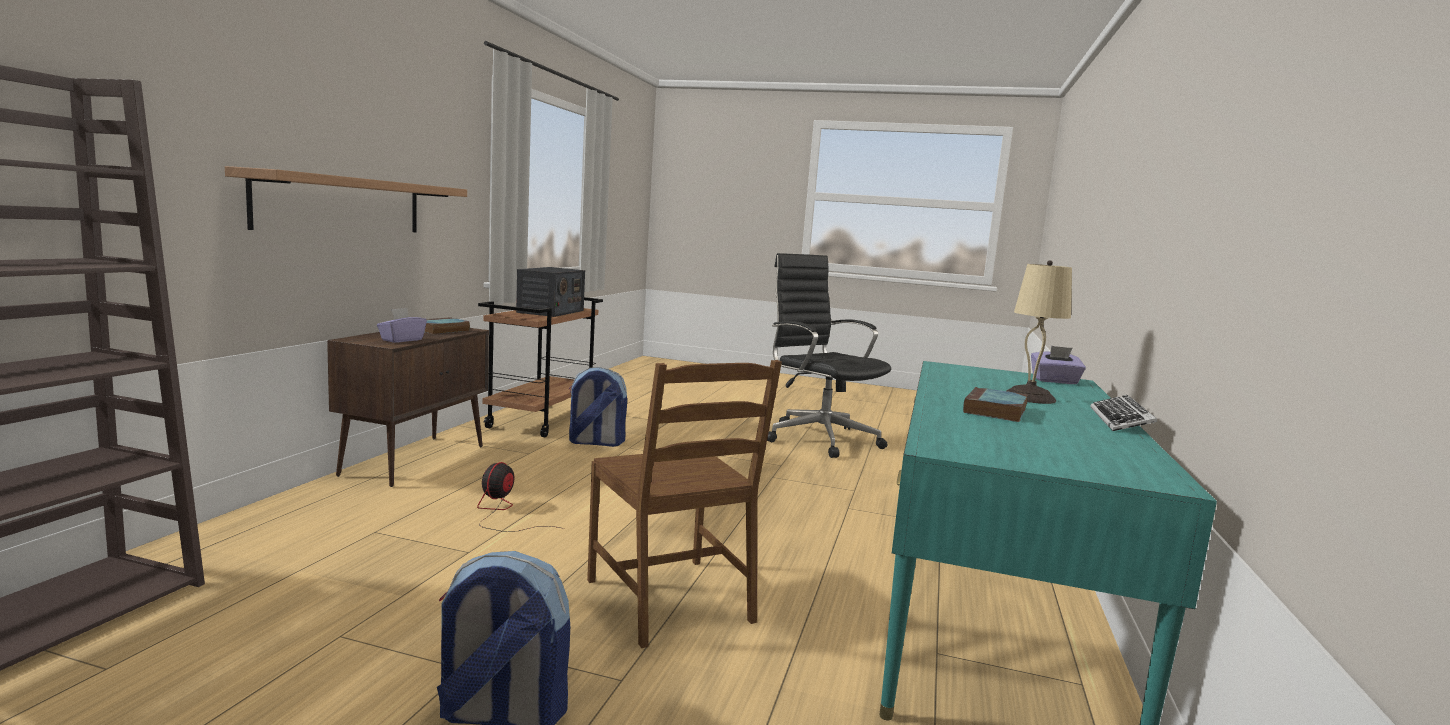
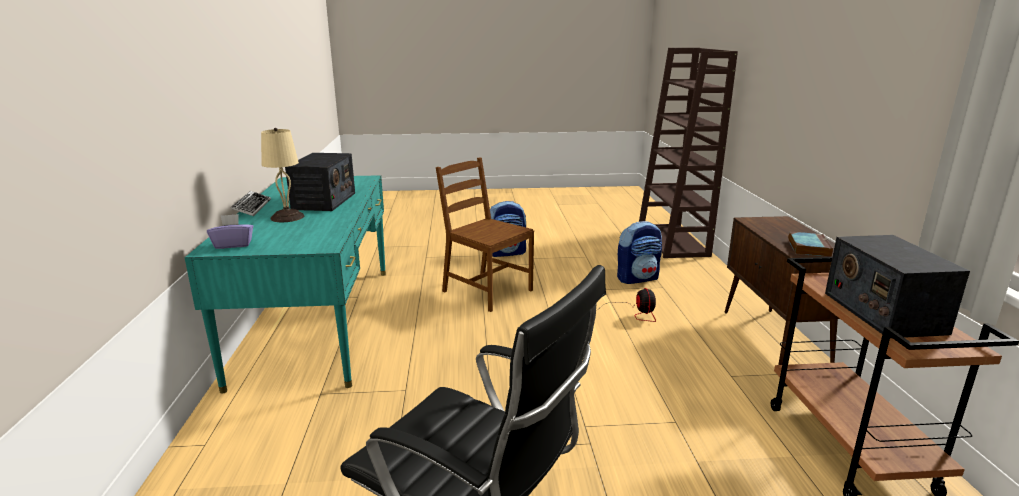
camera: 160 degrees right, 10 degrees up
(342, 204) = (822, 120): shelf -> none
(401, 340) = (766, 226): purple tissue box -> none
(595, 442) = (718, 419): backpack -> backpack (638, 278)
(995, 411) = (324, 201): book -> radio

